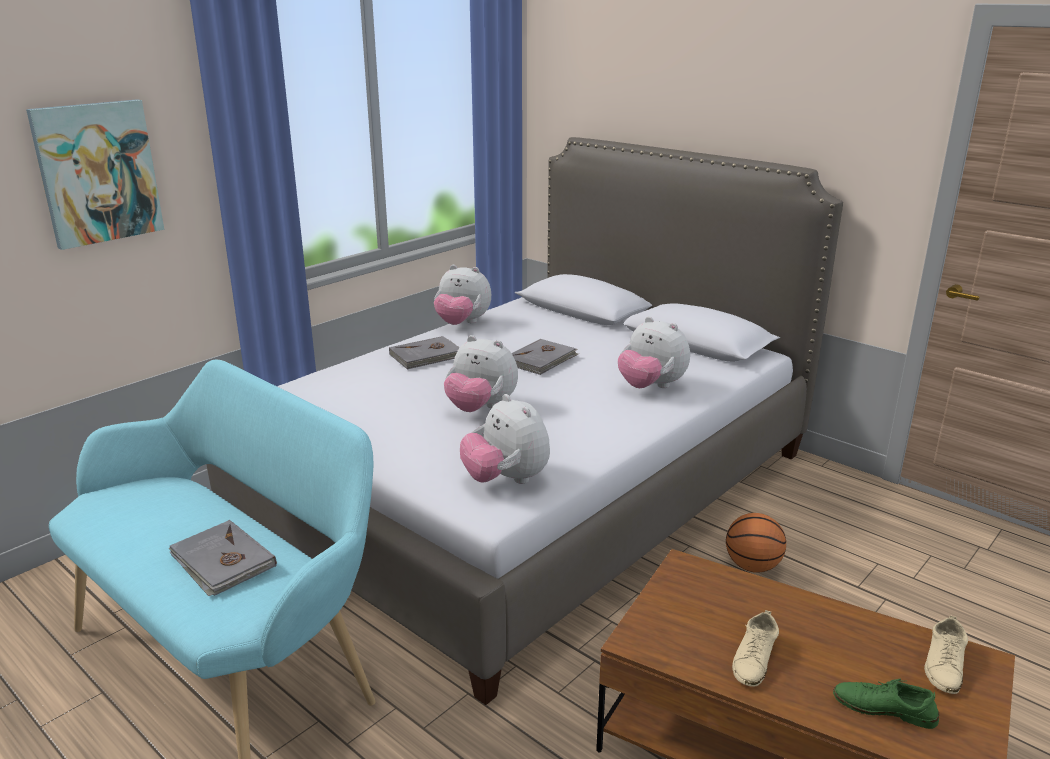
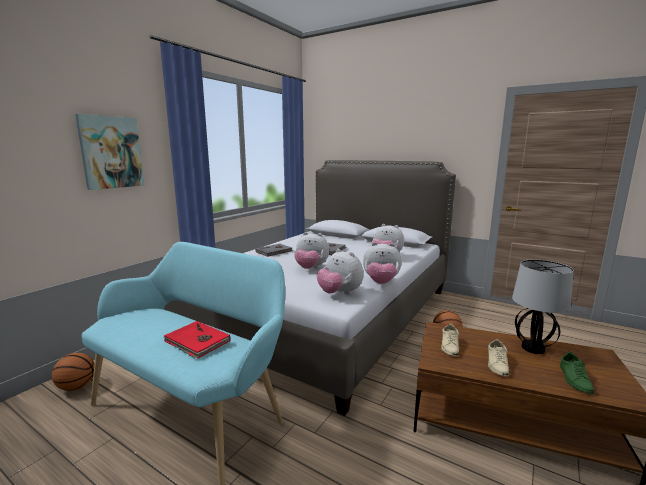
camera: 10 degrees left, 10 degrees down
(57, 594) = (77, 386): none -> basketball
(222, 562) = (197, 342): grey book -> red book
(462, 324) = (285, 240): plush toy -> plush toy (381, 283)
(848, 632) = (532, 348): none -> table lamp
(884, 708) = (575, 379): green shoe -> green shoe turned 90 degrees counterclockwise
(944, 665) = (586, 357): beige shoe -> beige shoe (450, 346)

